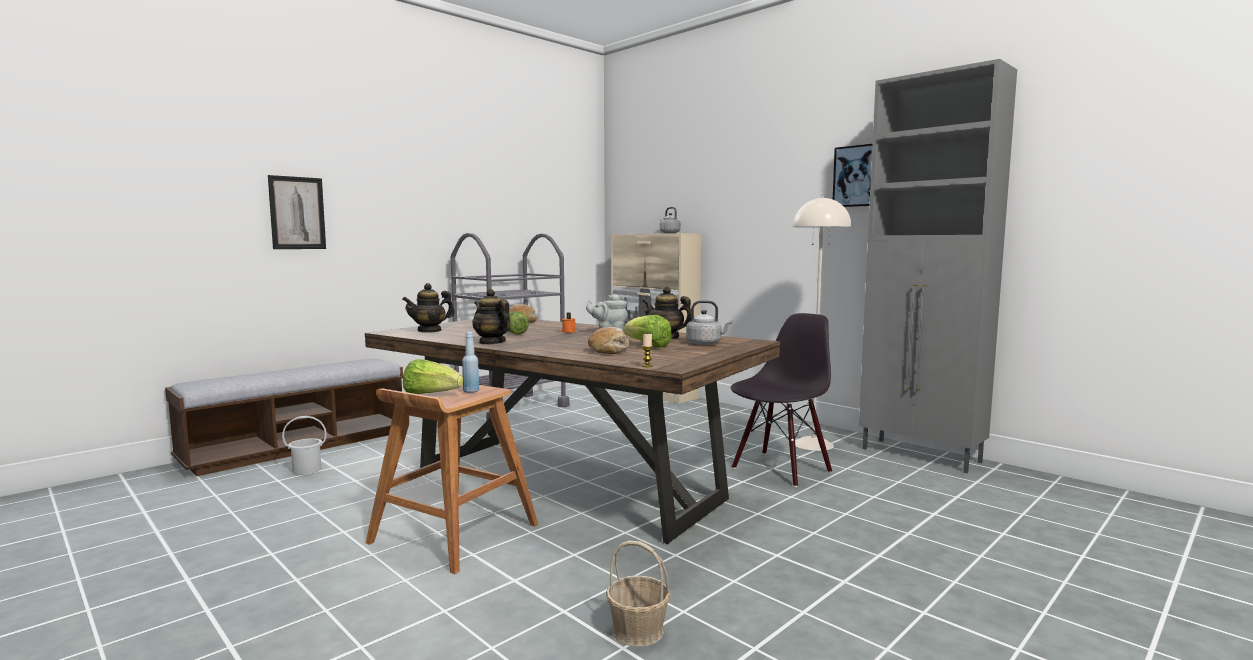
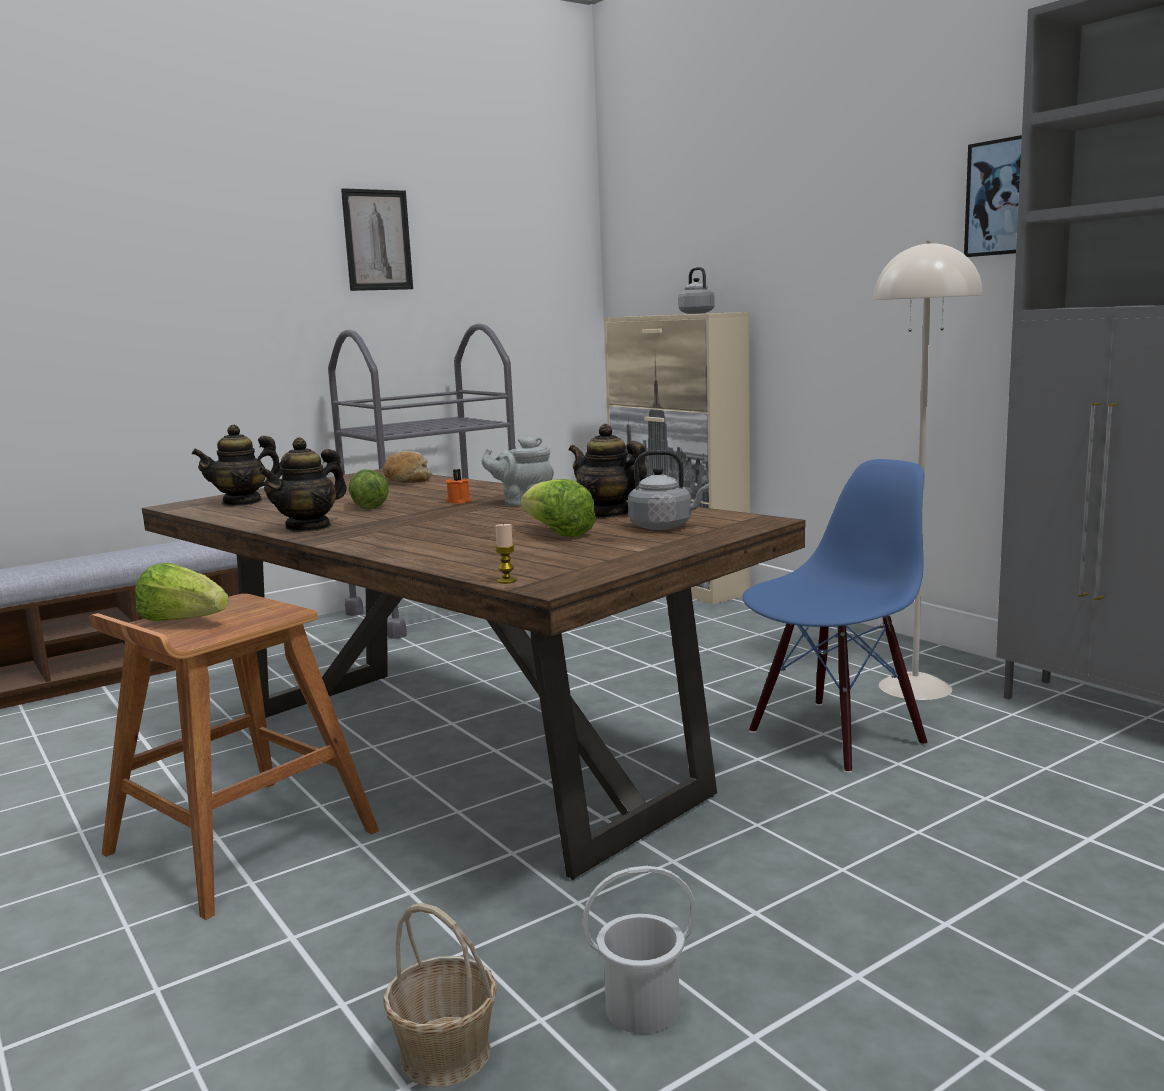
camera: 10 degrees right, 5 degrees up
(297, 213) = (70, 312): picture -> picture (377, 240)
(306, 470) = (83, 717): white bucket -> white bucket (641, 1008)
(471, 391) = (251, 615): blue bottle -> none
(492, 342) = (309, 527): teapot -> teapot turned 105 degrees counterclockwise
(609, 350) = (481, 543): bread -> none
(780, 469) = (835, 736): black chair -> blue chair

